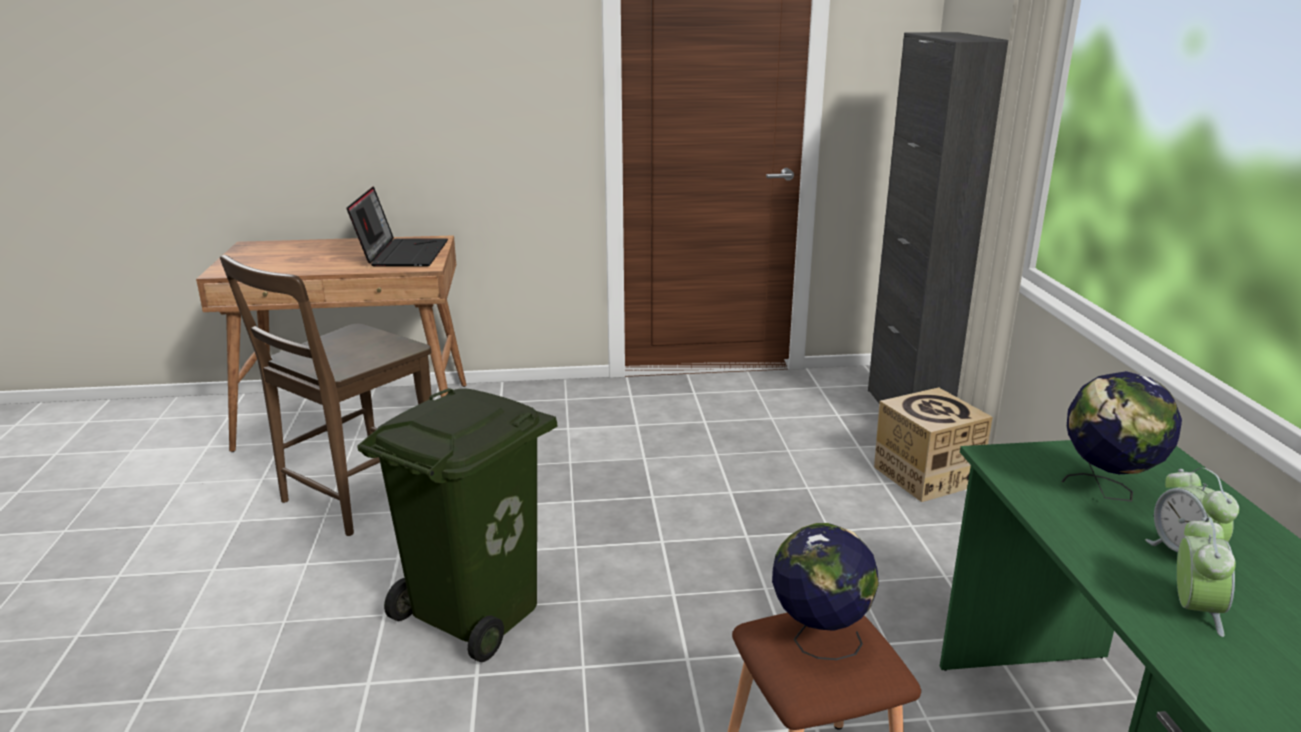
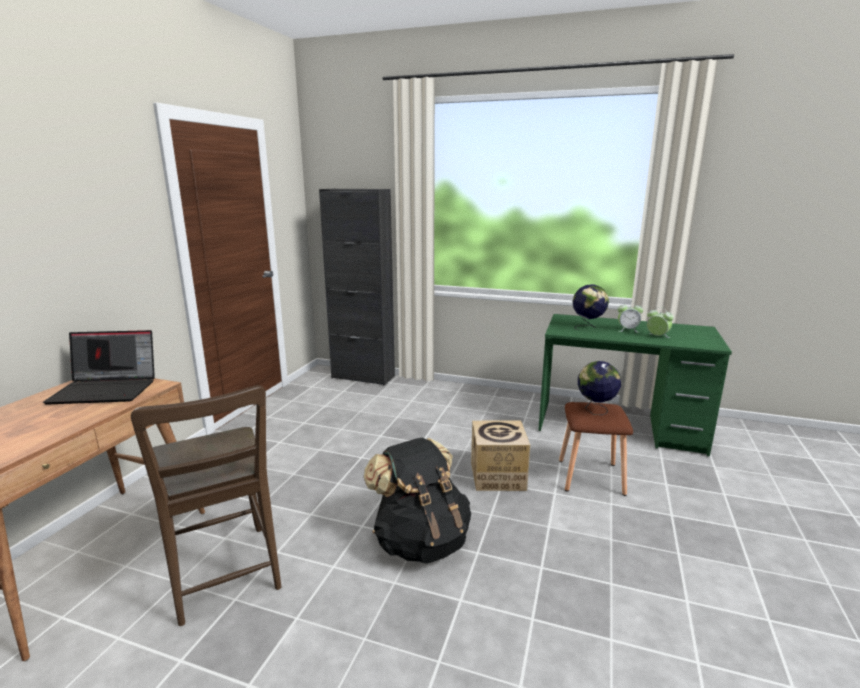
camera: 65 degrees left, 5 degrees down
(402, 254) = (107, 389): laptop -> laptop turned 150 degrees clockwise
(477, 612) = (421, 541): green trash can -> black backpack
(926, 475) = (415, 391): cardboard box -> cardboard box (497, 476)

